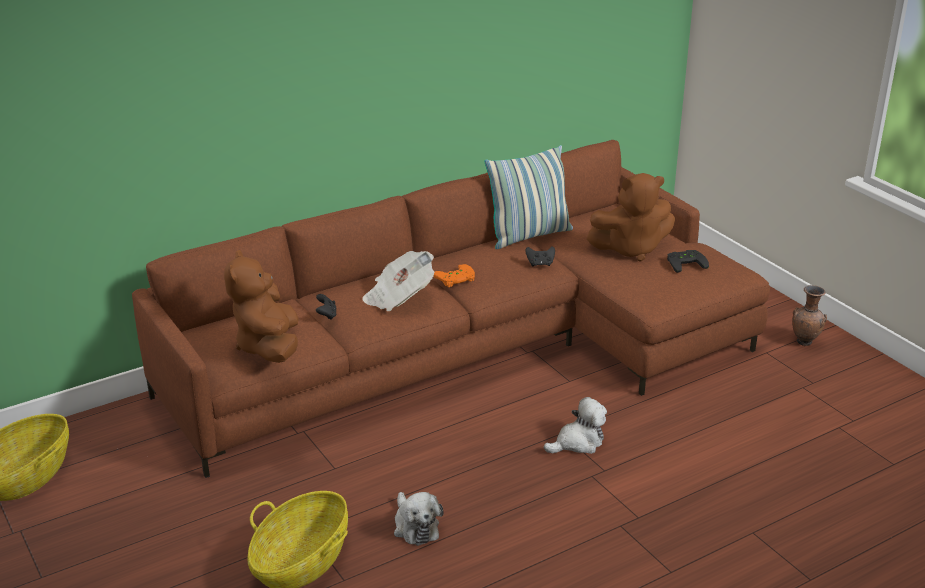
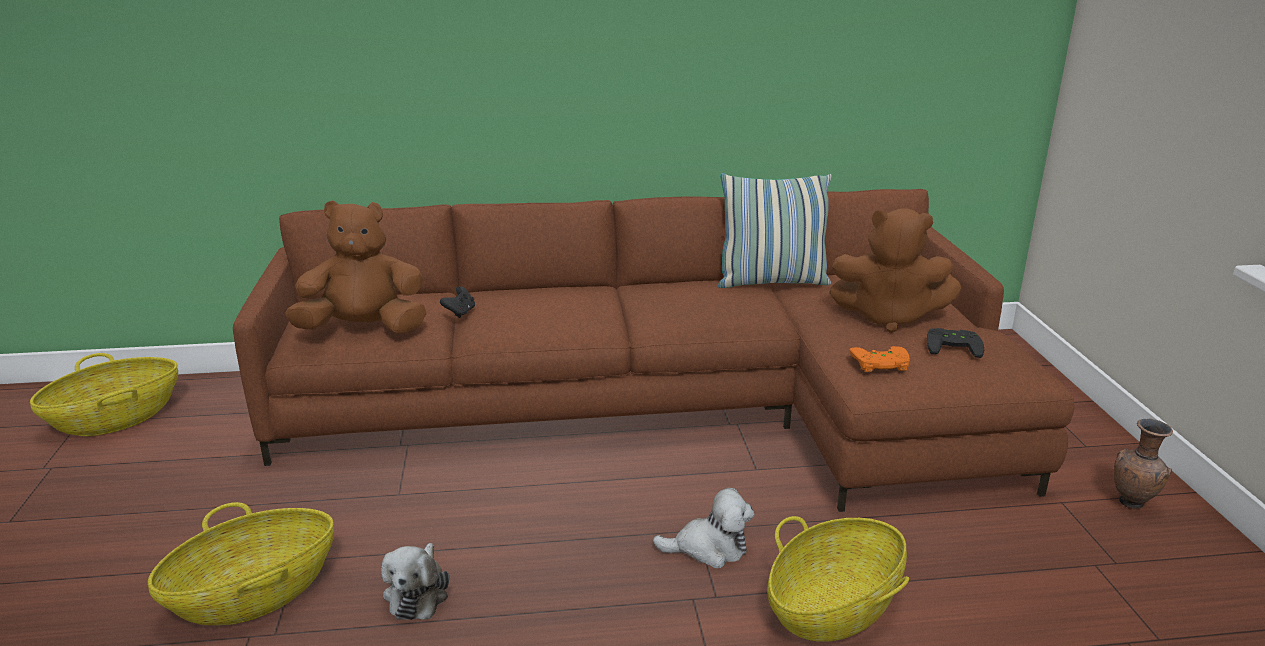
camera: 25 degrees right, 5 degrees down
(269, 347) = (364, 329): brown plush toy -> brown plush toy turned 60 degrees clockwise
(399, 297) = (554, 311): newspaper -> none
(455, 279) = (638, 307): orange game controller -> orange game controller (880, 364)
(540, 264) = (755, 311): black game controller -> none
(675, 455) = (833, 606): none -> basket

